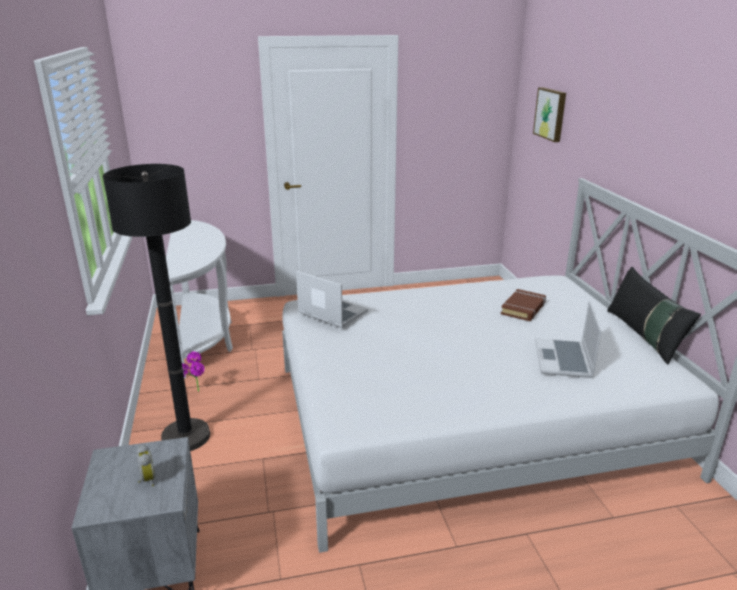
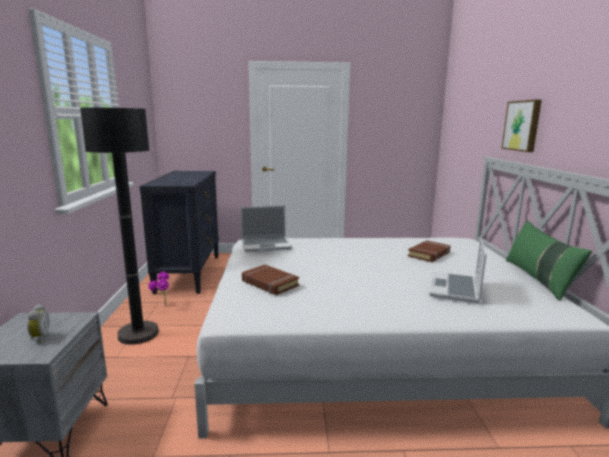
camera: 10 degrees right, 10 degrees down
(204, 338) = (189, 273): white console table -> black dresser
(331, 313) = (266, 245): laptop -> laptop turned 120 degrees clockwise
(363, 374) = (269, 283): none -> brown book
(551, 114) = (465, 115): picture -> picture (523, 125)
(644, 336) = (538, 279): black pillow -> green pillow

